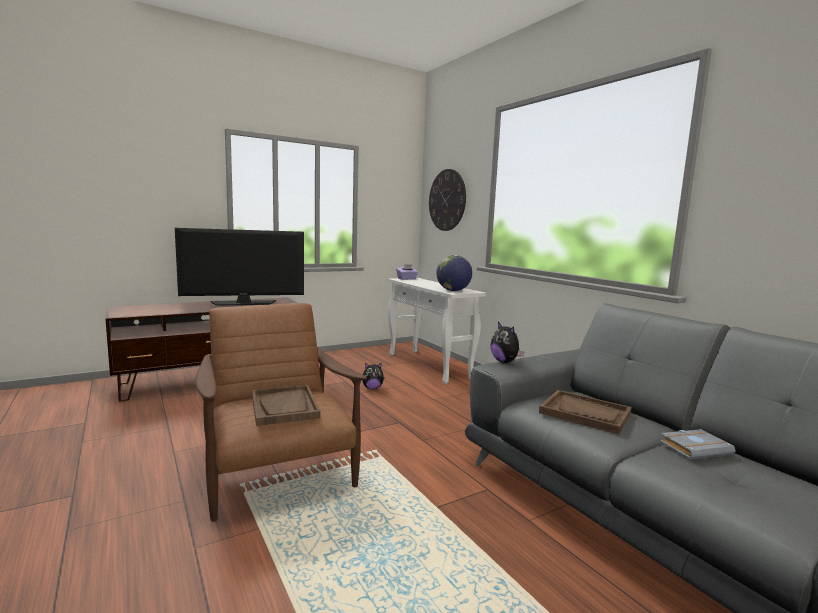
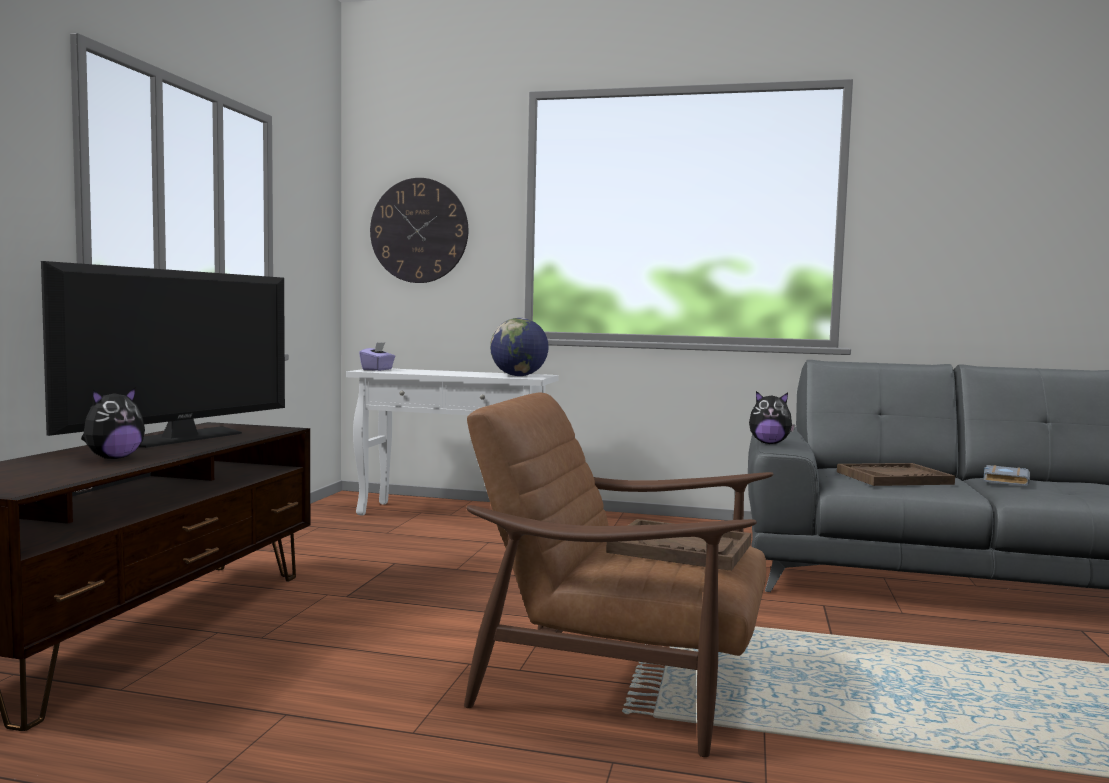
camera: 45 degrees left, 5 degrees down
(372, 388) = (457, 559): plush toy -> plush toy (113, 458)

